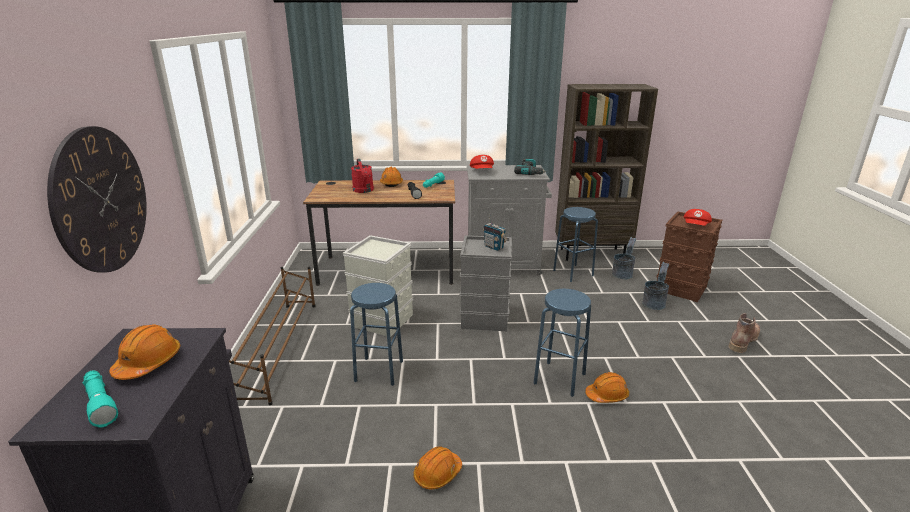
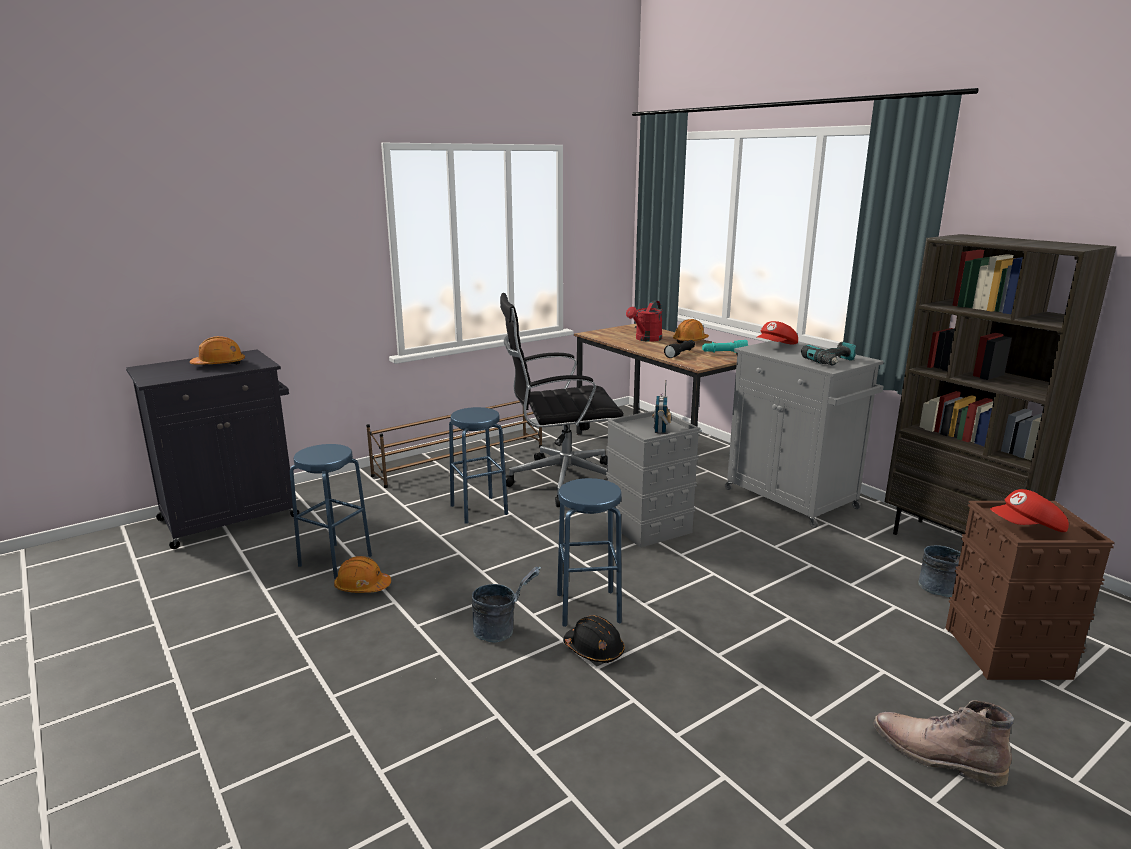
camera: 55 degrees right, 5 degrees down
(100, 404) = (168, 369): turquoise flashlight -> none
(101, 200) = (271, 252): wall clock -> none
(381, 320) = (561, 481): grey storage box -> black office chair
(573, 273) = (865, 548): blue stool -> blue stool (335, 560)
(607, 395) = (594, 650): orange hard hat -> black hard hat
(654, 303) = (901, 636): grey bucket -> grey bucket (502, 630)
(743, 340) = (935, 755): brown boot -> brown boot turned 150 degrees counterclockwise

